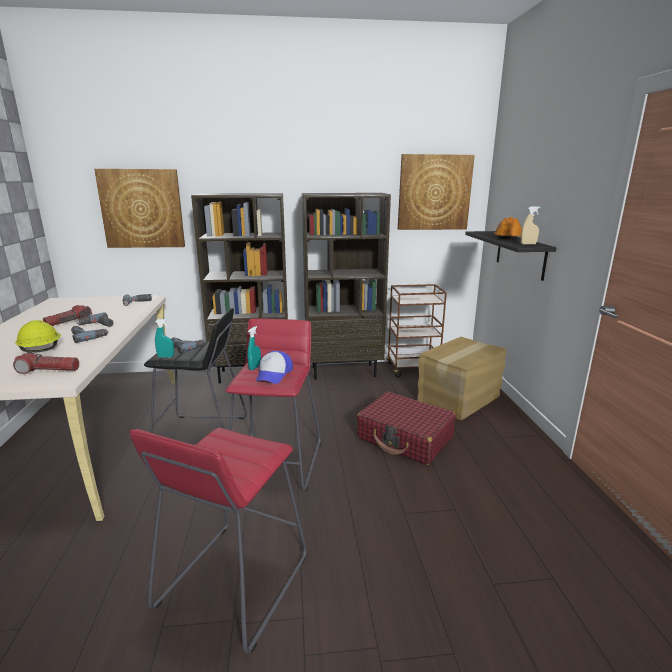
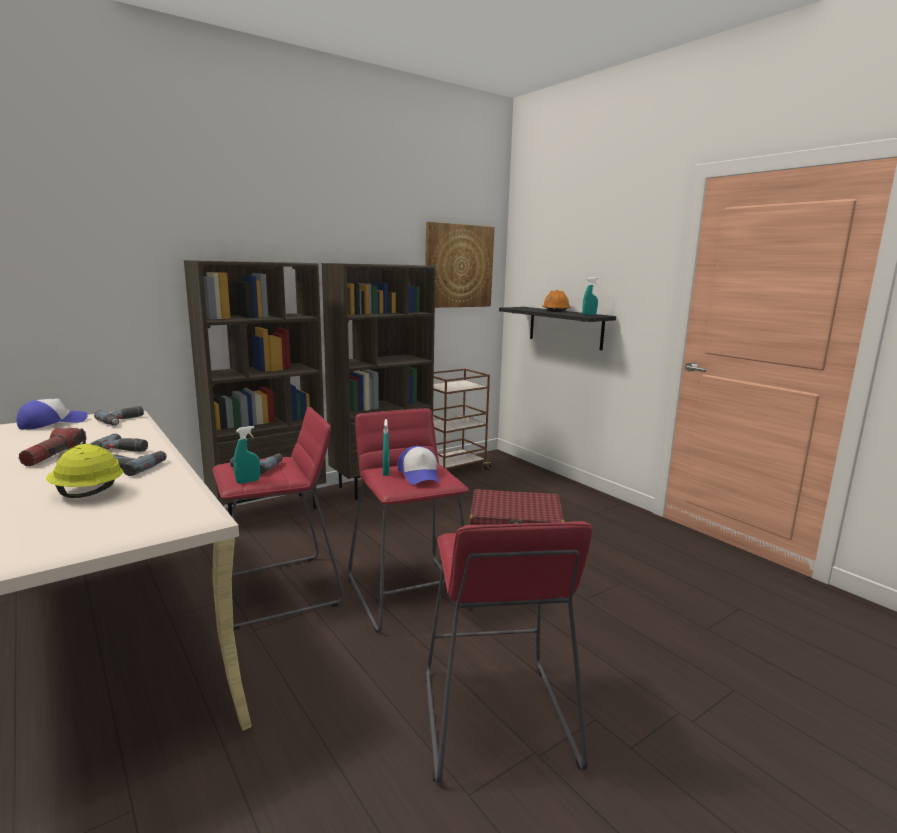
camera: 30 degrees left, 5 degrees down
(48, 370) = (161, 511): flashlight -> none
(103, 299) = (52, 423): none -> cap
(142, 209) = (90, 281): picture -> none
(202, 435) = (278, 591): black stool -> red stool
(459, 398) = (526, 487): cardboard box -> none
(528, 244) = (589, 315): beige spray bottle -> turquoise spray bottle

